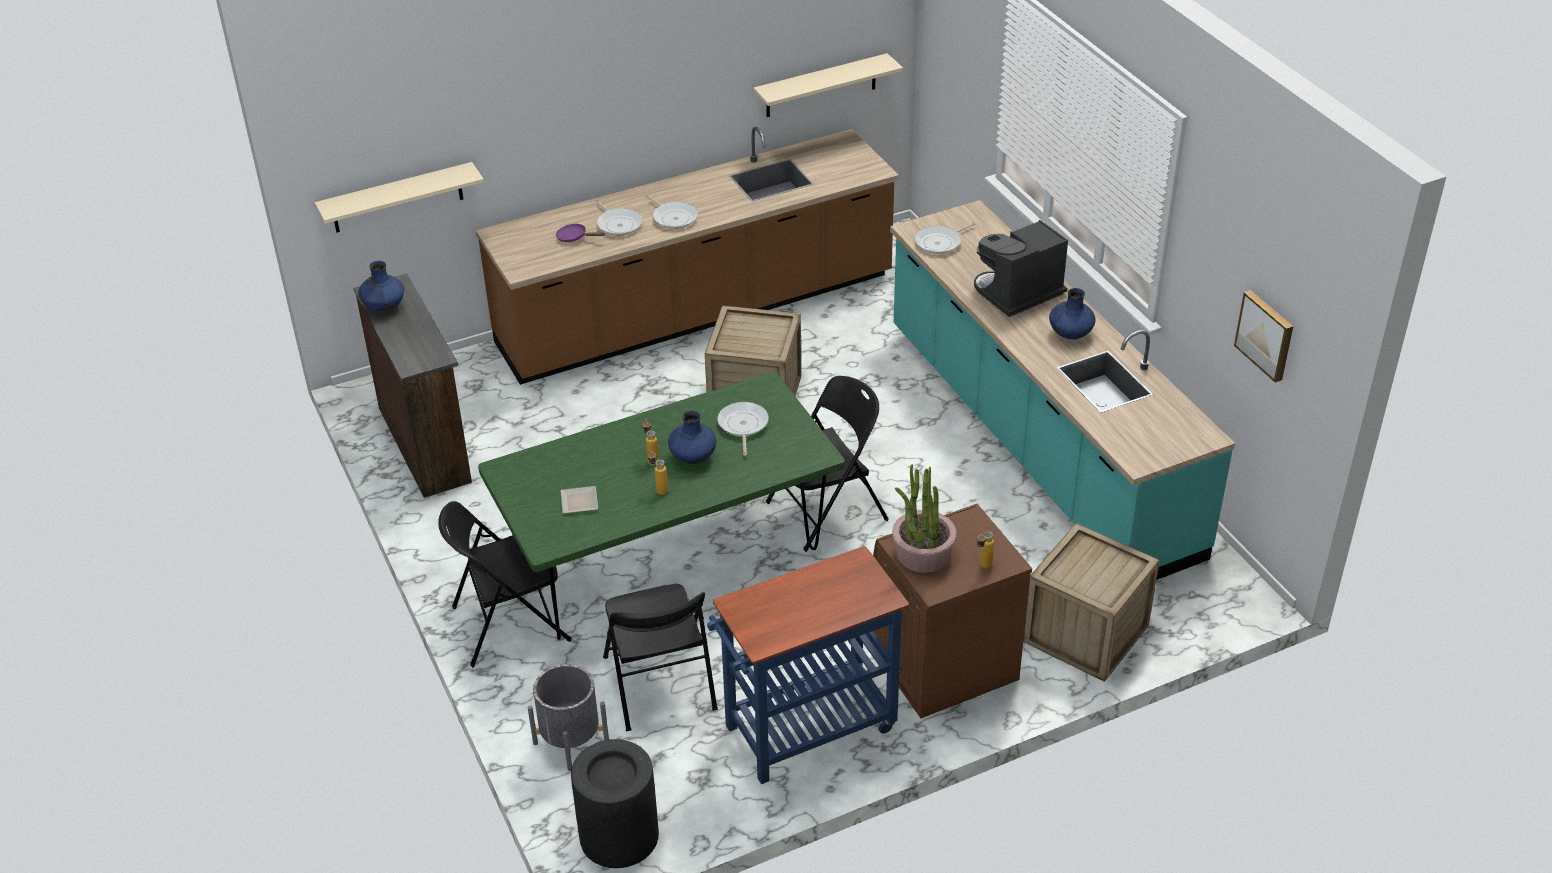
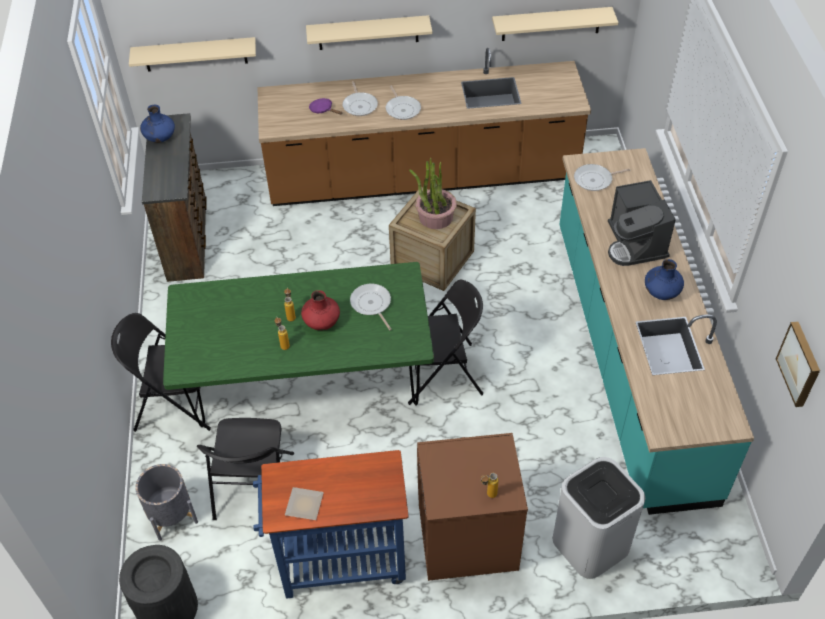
camera: 20 degrees right, 10 degrees up
(578, 501) = (221, 338): plate -> plate (303, 503)
(609, 133) = (368, 32): none -> beige shelf
(693, 457) = (321, 322): blue vase -> red vase
(743, 426) = (371, 304): frying pan -> frying pan turned 45 degrees counterclockwise
(922, 554) = (446, 468): potted plant -> potted plant (435, 217)
(1017, 294) = (635, 243): coffee machine -> coffee machine turned 90 degrees counterclockwise
(1085, 633) = (590, 544): crate -> white trash can

